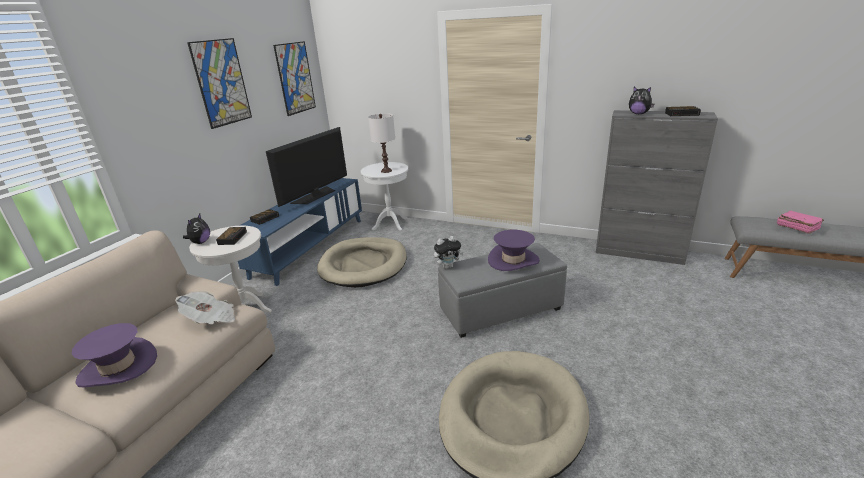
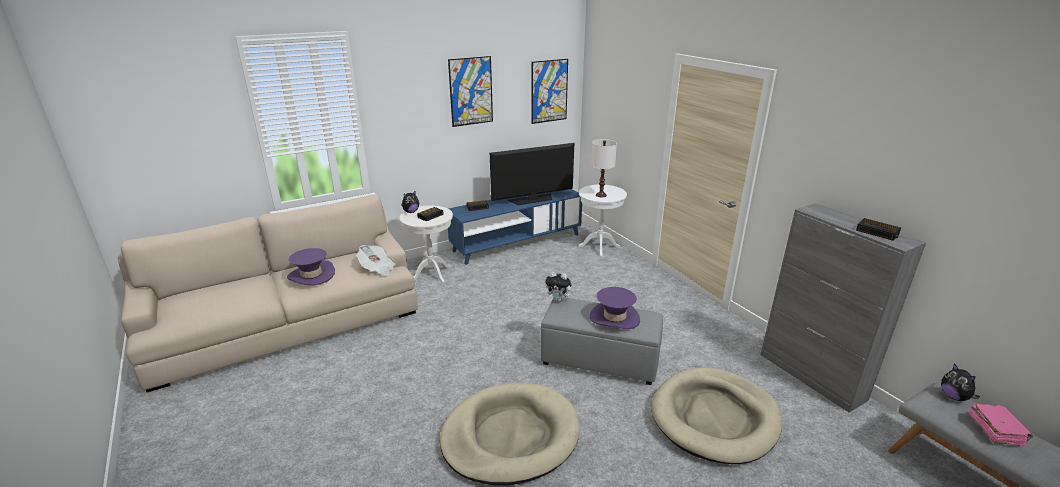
camera: 35 degrees right, 0 degrees up
(364, 265) = (539, 274): beige dog bed -> beige dog bed (714, 417)
(638, 114) = (828, 216): plush toy -> plush toy (954, 397)

